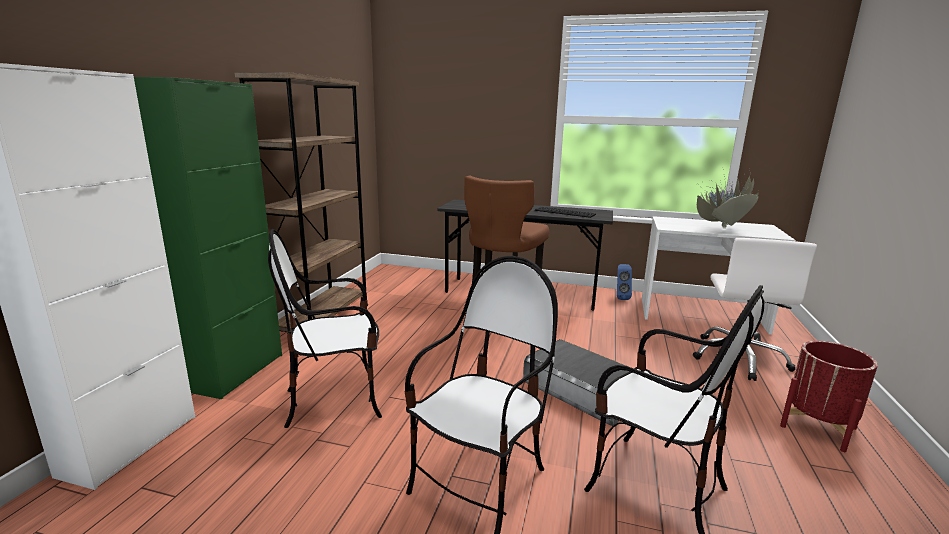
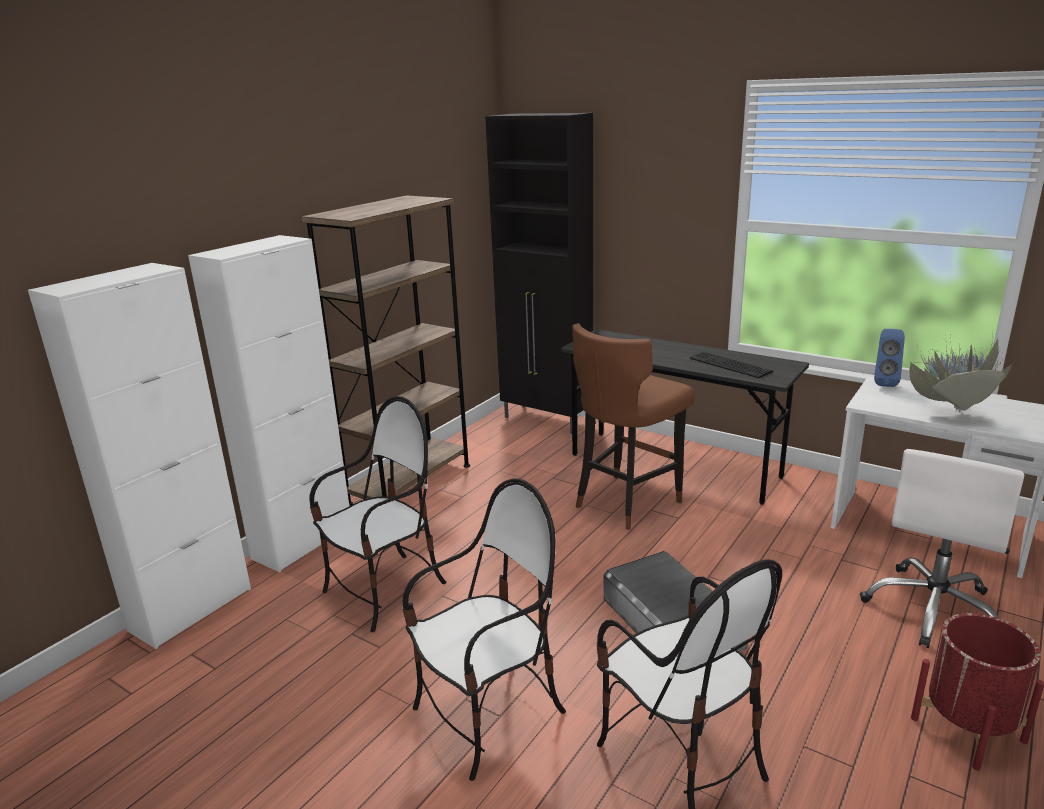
camera: 20 degrees right, 5 degrees up
(237, 372) = (303, 542): green cabinet -> white cabinet
(335, 400) = (385, 591): chair -> chair turned 135 degrees clockwise
(414, 273) = (547, 420): none -> black cabinet
(620, 297) = (818, 487): blue speaker -> blue speaker (884, 383)

